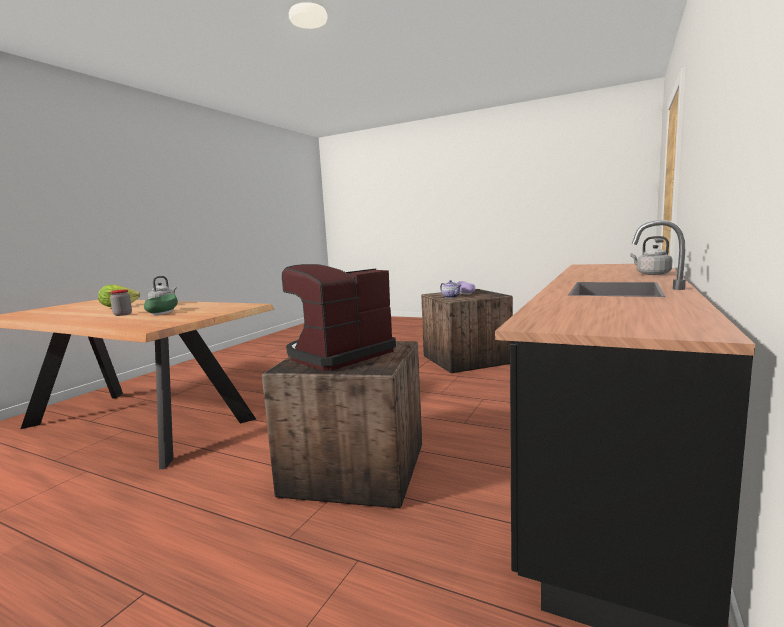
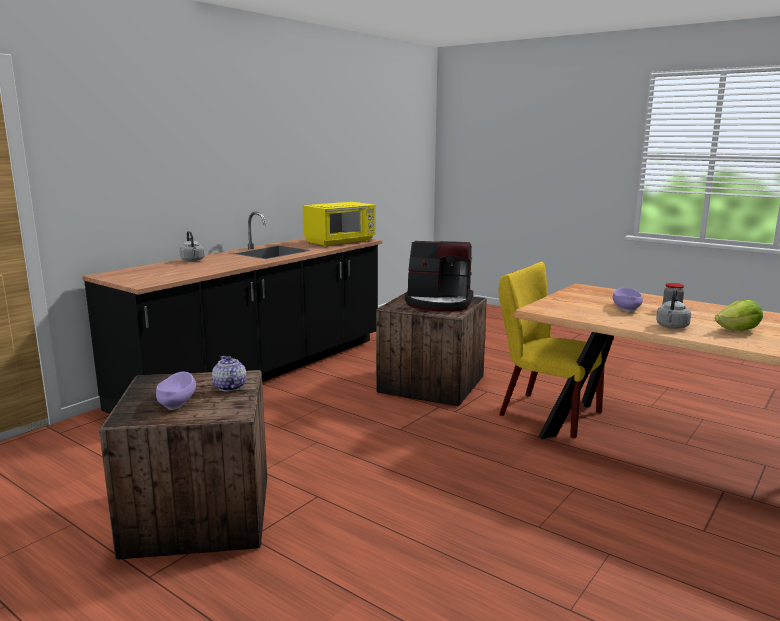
camera: 170 degrees left, 5 degrees up
(162, 312) = (626, 308): green bowl -> purple bowl
(230, 445) = (543, 412): none -> yellow chair
(338, 355) = (439, 303): coffee machine -> coffee machine turned 45 degrees clockwise
(578, 314) = (341, 242): none -> yellow microwave

